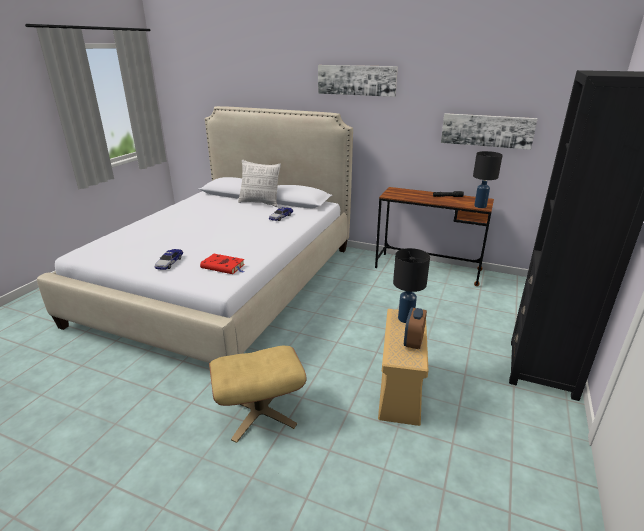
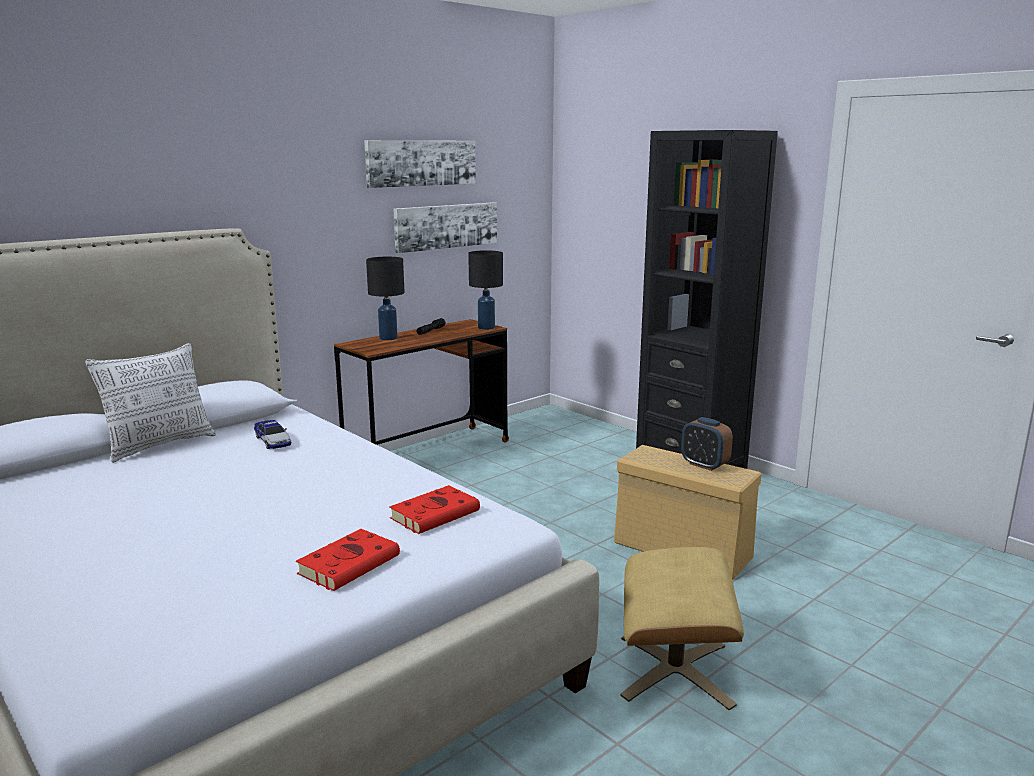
camera: 65 degrees left, 10 degrees down
(169, 263) = (351, 564): toy car -> red book
(356, 80) = (250, 166): picture -> picture (421, 163)
(406, 318) = (650, 456): black table lamp -> black table lamp (388, 338)

